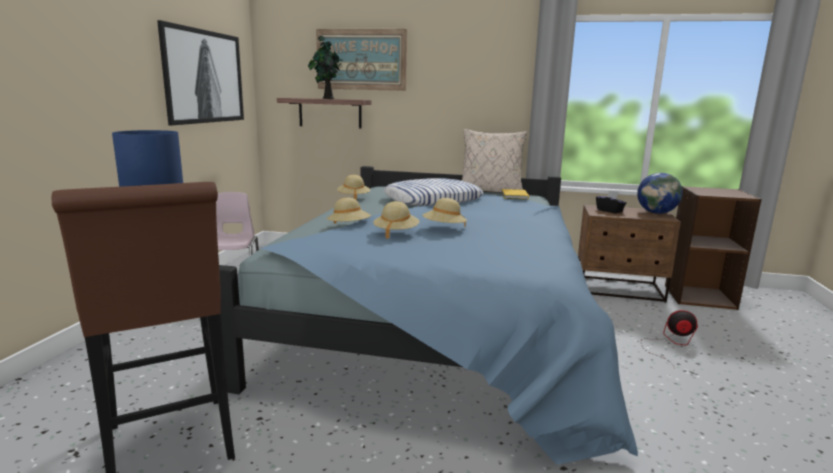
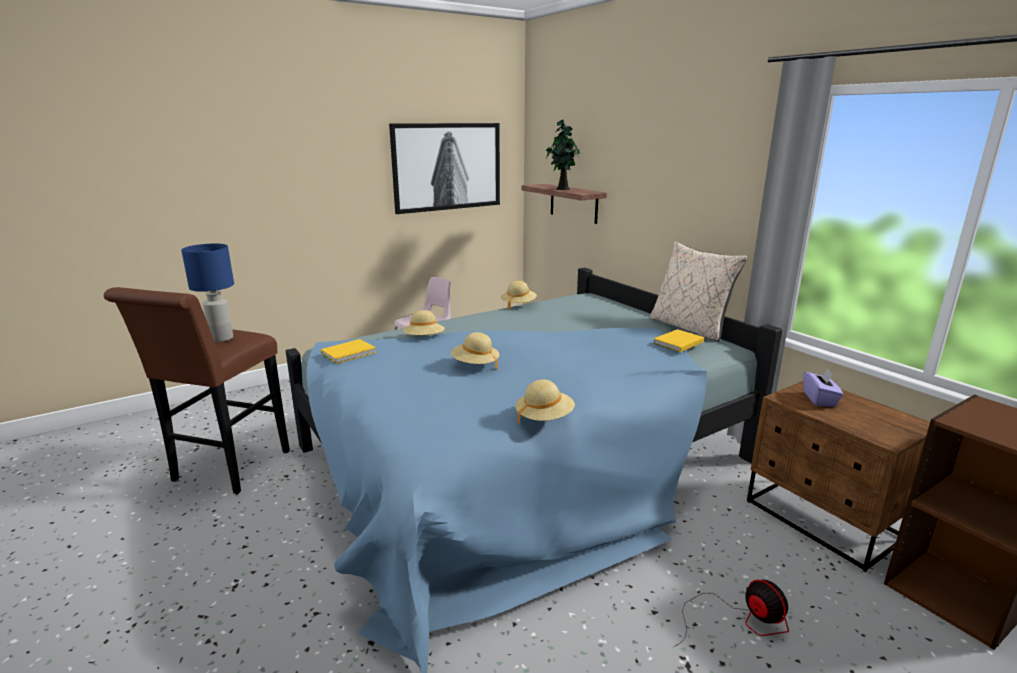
camera: 45 degrees right, 5 degrees up
(325, 245) = (350, 353): none -> yellow book
(361, 59) = (601, 145): picture -> none
(396, 233) = (427, 357): beige hat -> beige hat (544, 418)
(433, 200) = (582, 325): pillow -> none
(609, 211) = (819, 399): black tissue box -> purple tissue box
(656, 213) = (899, 426): globe -> none

